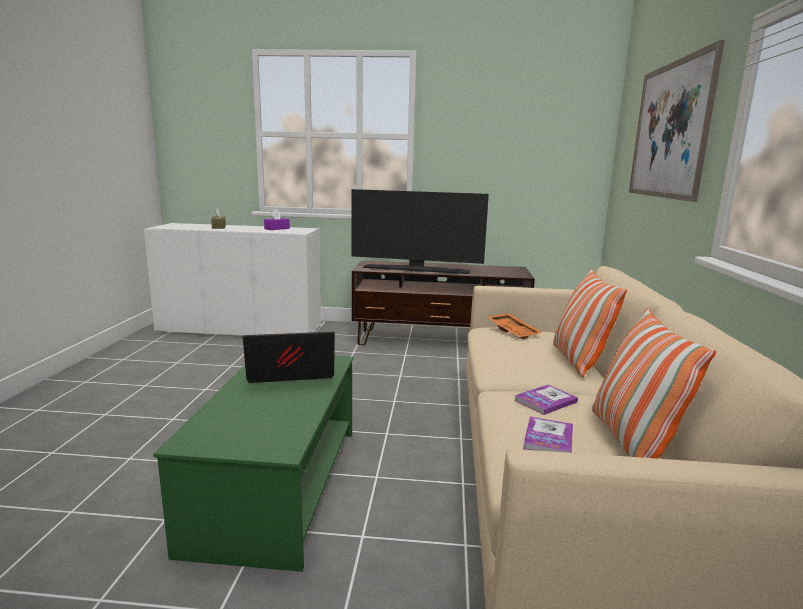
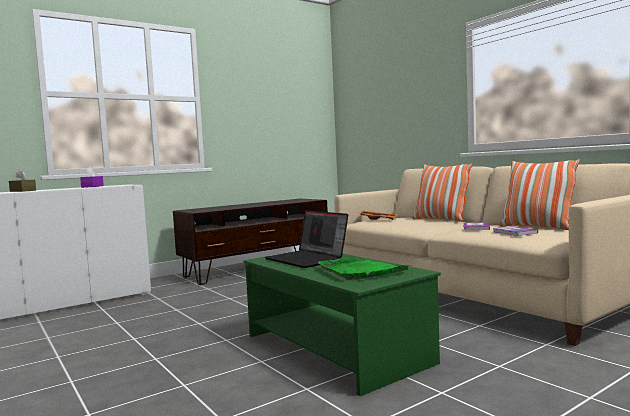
camera: 40 degrees left, 10 degrees down
(256, 419) = (361, 271): none -> green tray
(289, 374) = (308, 259): laptop -> laptop turned 75 degrees counterclockwise
(417, 270) = (239, 207): television -> none
(669, 130) = (401, 89): picture -> none

